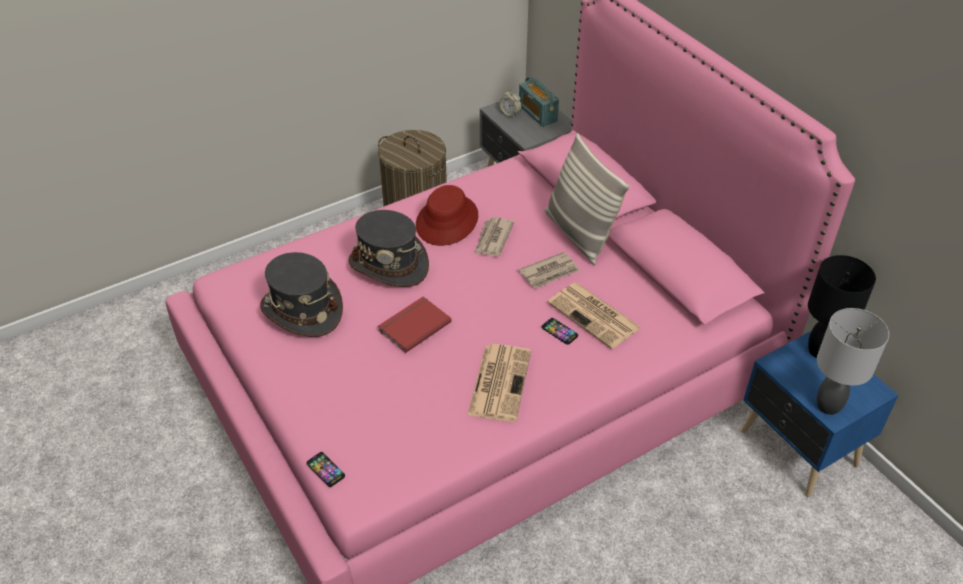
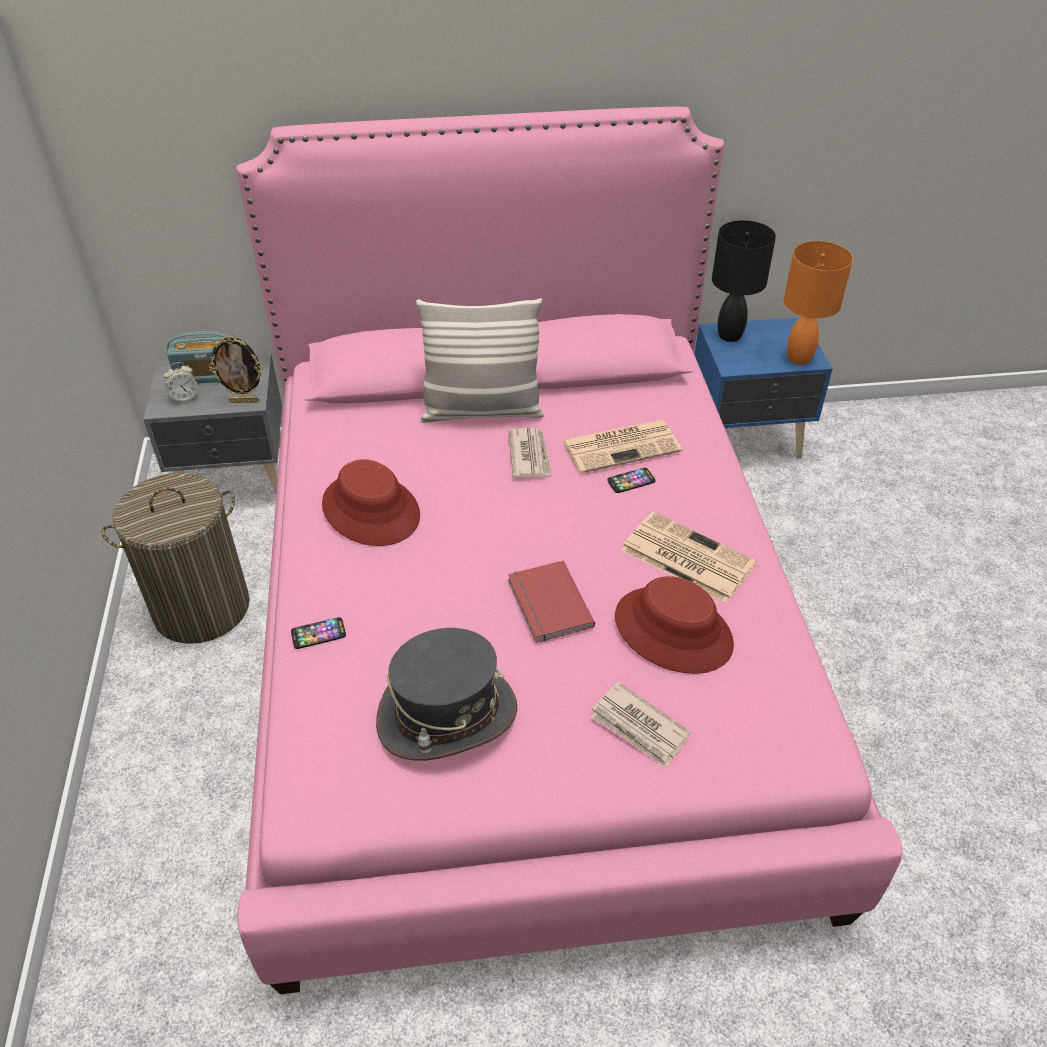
camera: 65 degrees left, 0 degrees up
(325, 470) = (762, 775): phone -> phone (318, 634)
(389, 265) = (417, 592): grey hat -> none
(426, 394) = (673, 630): none -> red hat
(493, 239) = (438, 481): newspaper -> newspaper (639, 728)
(525, 137) = (244, 401): none -> picture frame
(829, 405) = (799, 357): grey table lamp -> orange table lamp

